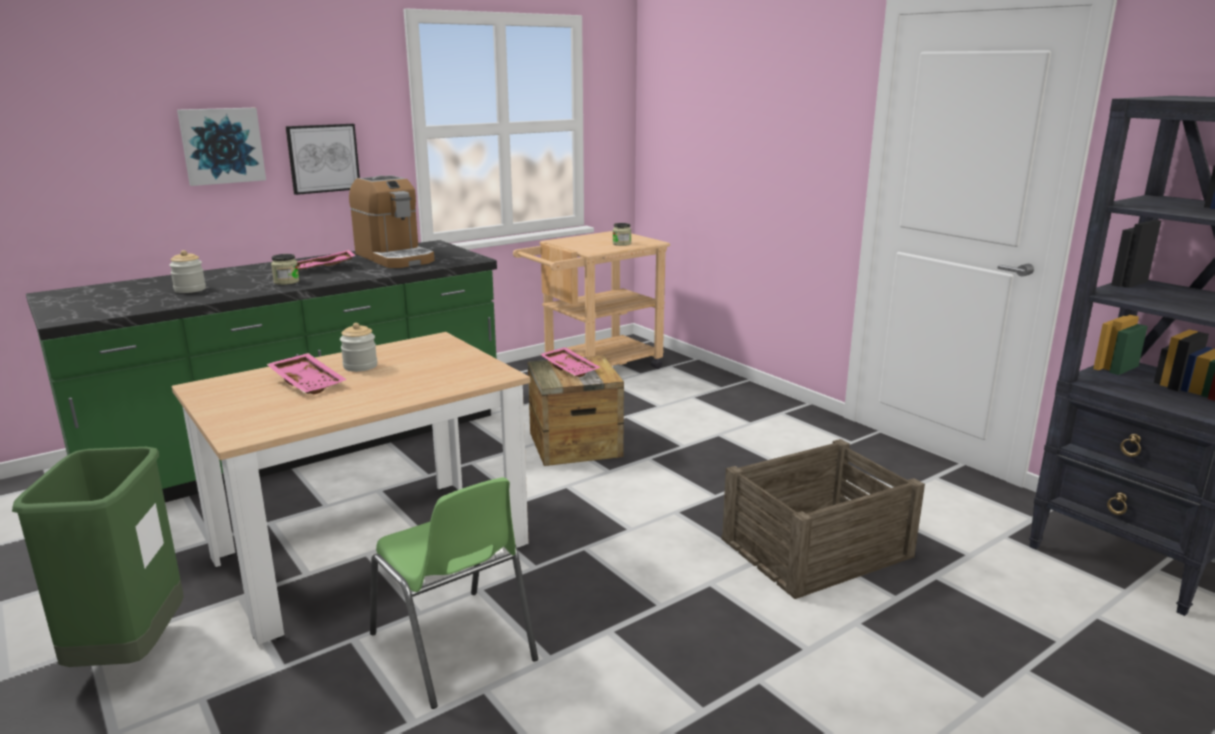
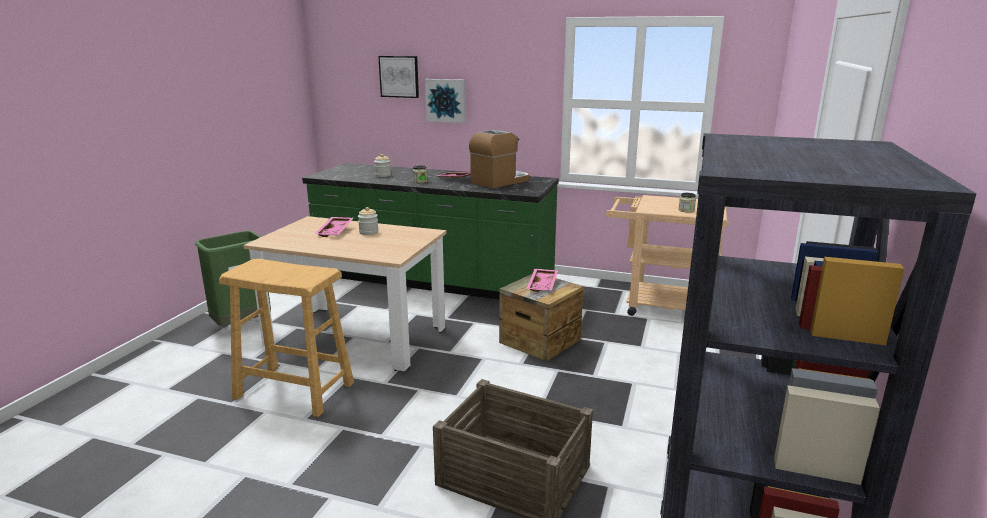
camera: 55 degrees right, 0 degrees up
(323, 158) = (501, 113): picture -> picture (399, 76)
(394, 257) = (500, 182): coffee machine -> coffee machine turned 150 degrees counterclockwise
(454, 648) = (294, 390): green chair -> beige stool

